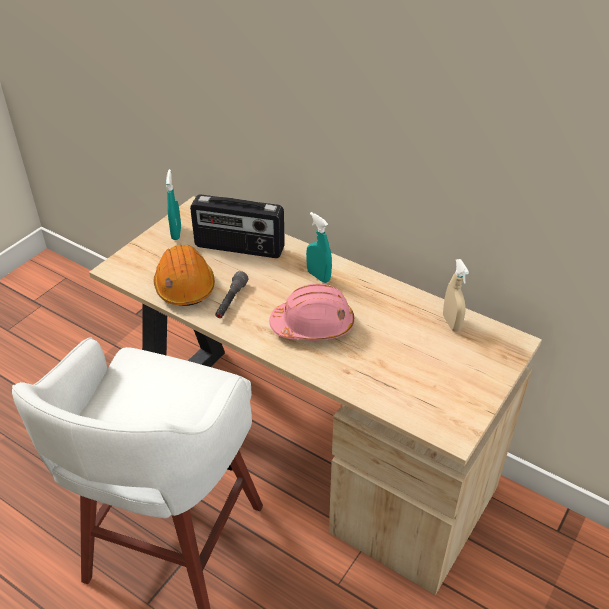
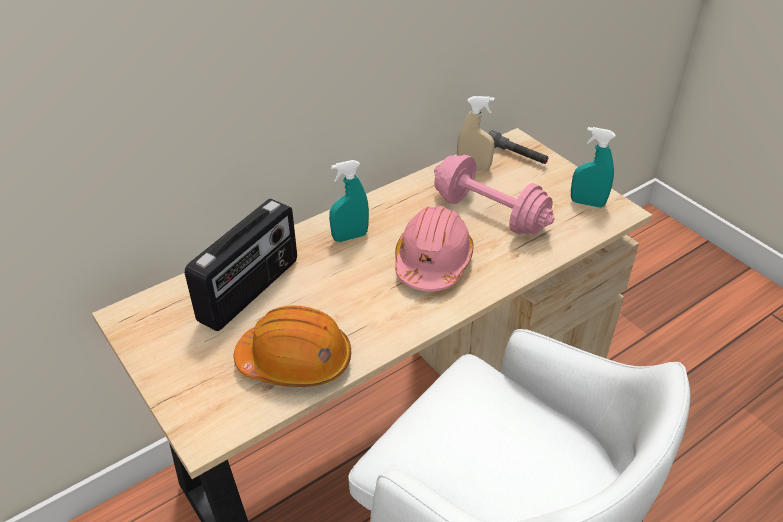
camera: 70 degrees left, 0 degrees up
(176, 233) = (169, 348): turquoise spray bottle -> turquoise spray bottle (587, 203)
(231, 301) = (353, 321): grey flashlight -> grey flashlight (516, 155)
(393, 345) = (489, 214): none -> pink dumbbell

